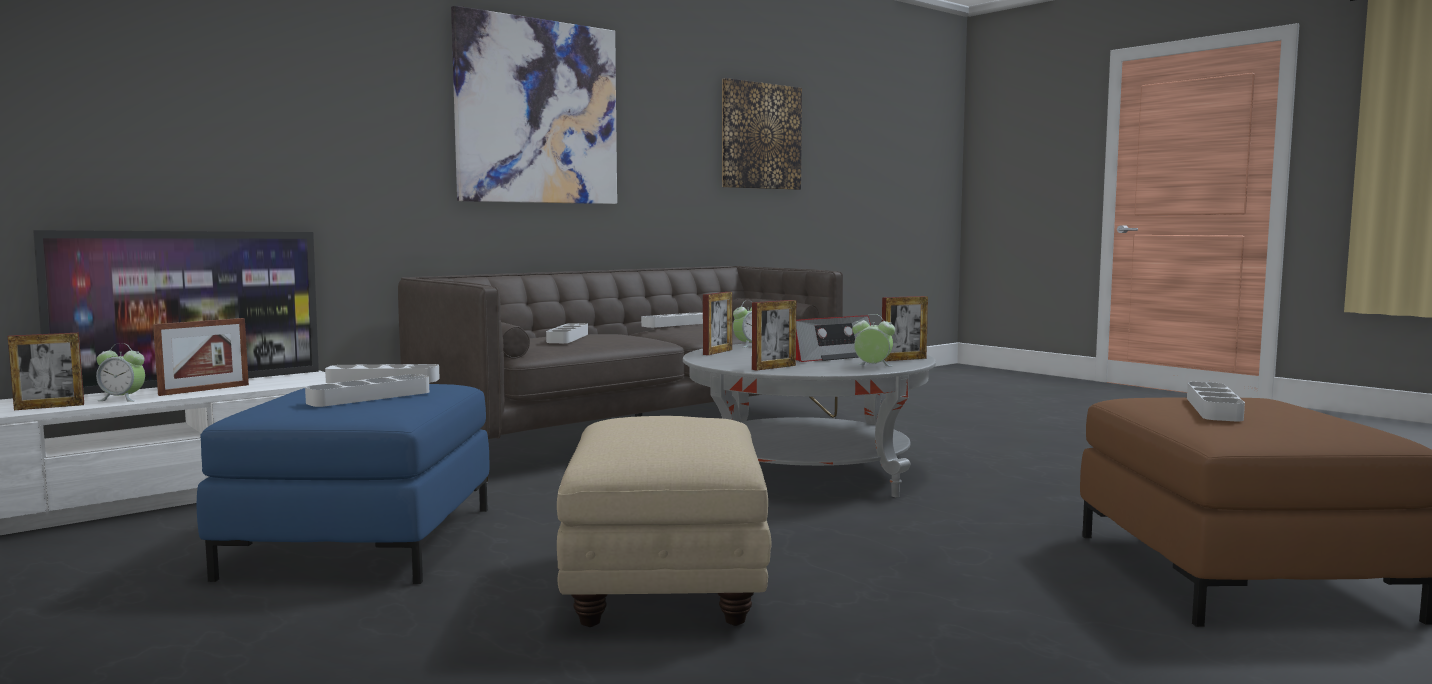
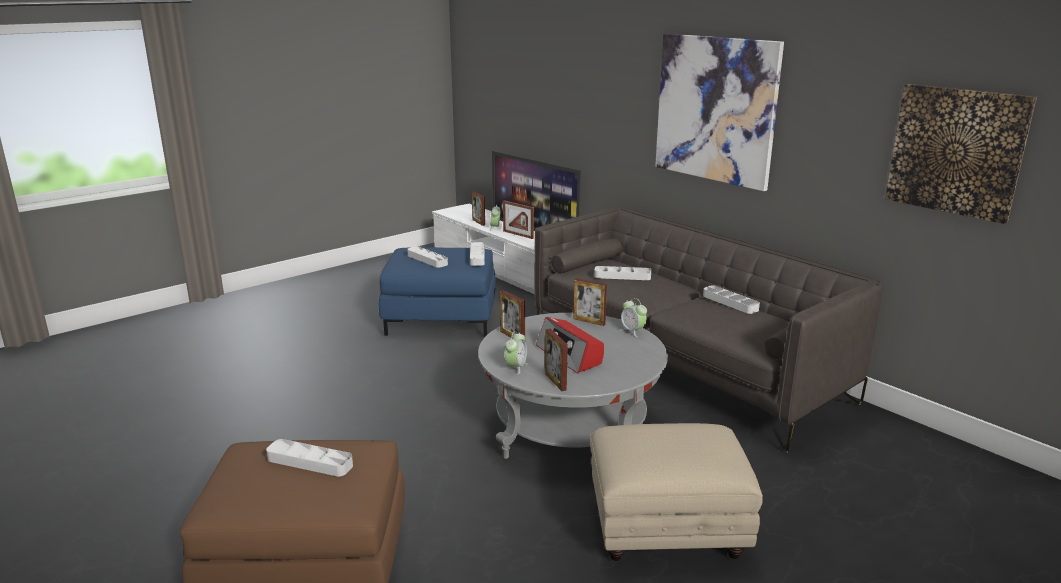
camera: 90 degrees right, 15 degrees up
(666, 588) = (359, 383): beige ottoman -> beige ottoman (665, 530)

